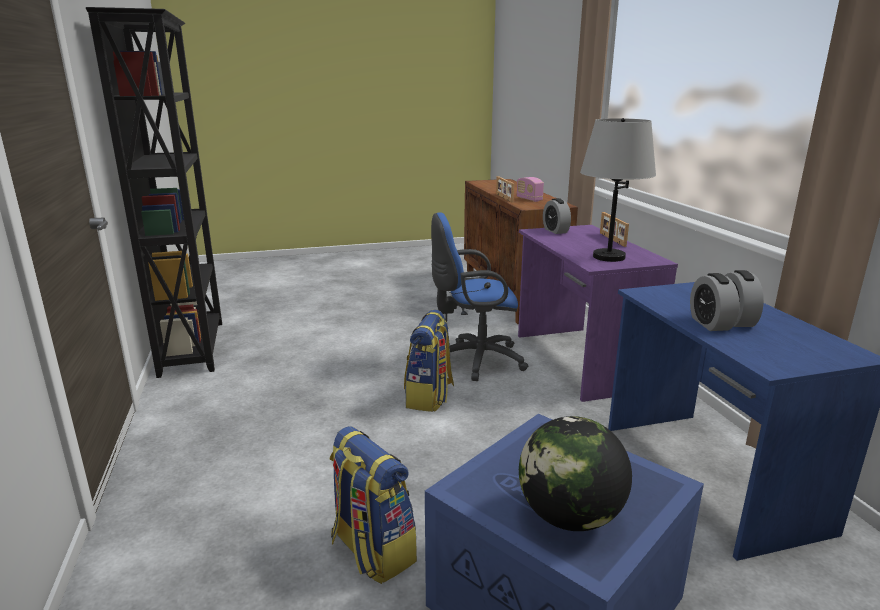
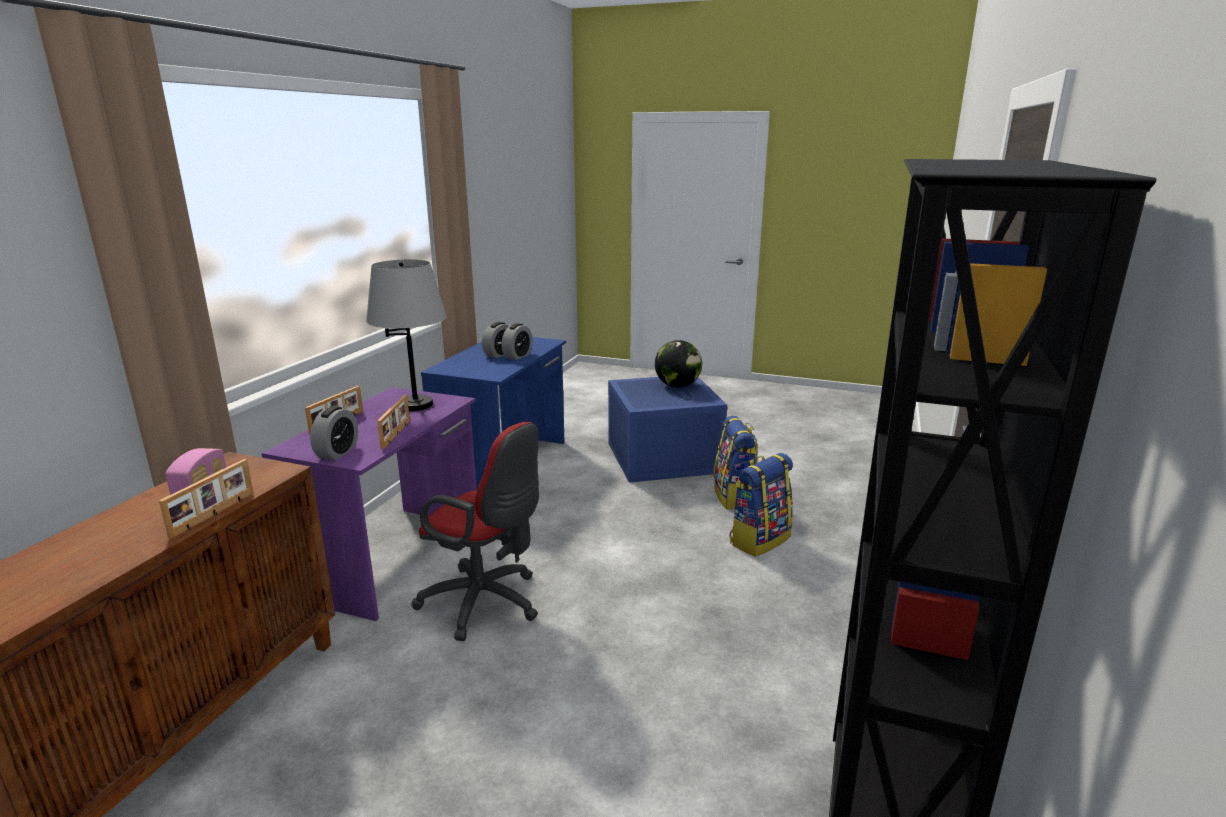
camera: 145 degrees left, 0 degrees up
(429, 397) = (594, 576): backpack -> backpack (759, 539)
(475, 360) = (486, 604): blue office chair -> red office chair
(556, 242) = (397, 434): none -> picture frame

